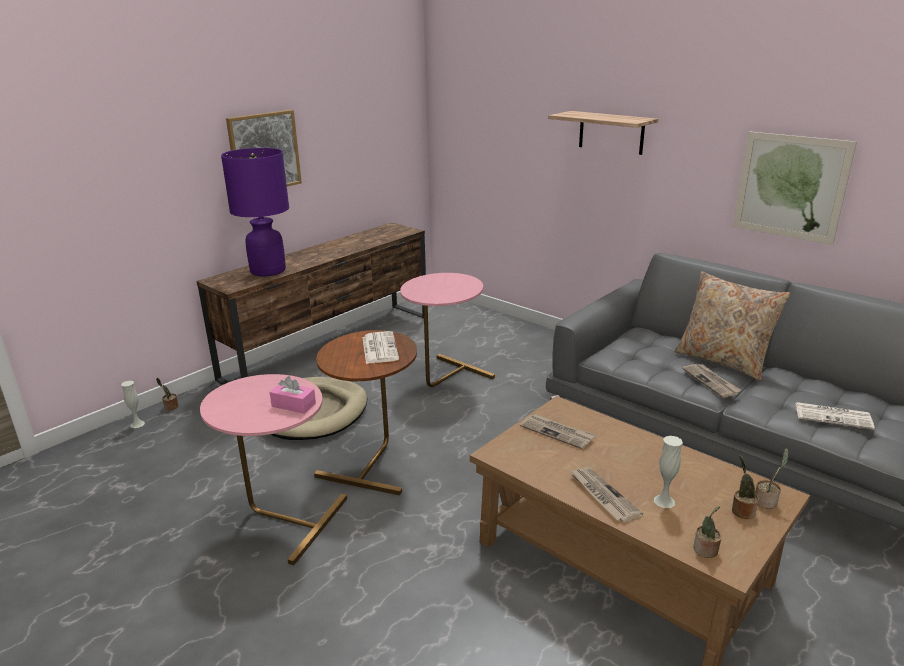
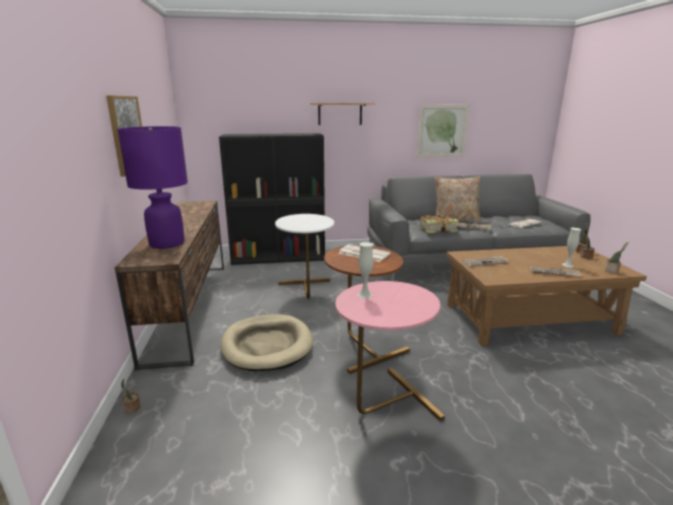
camera: 50 degrees left, 5 degrees down
(137, 424) = (124, 439): white vase -> white vase (364, 294)
(293, 405) = (410, 293): pink tissue box -> none
(444, 379) = (306, 292): pink side table -> white side table
(503, 325) = (279, 257): none -> black bookcase
(644, 362) = (438, 229): none -> book

